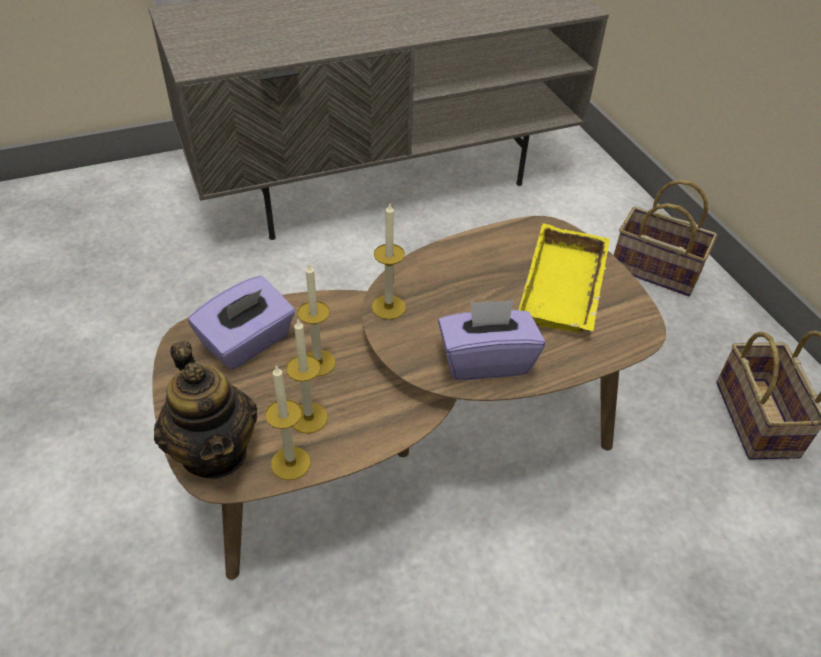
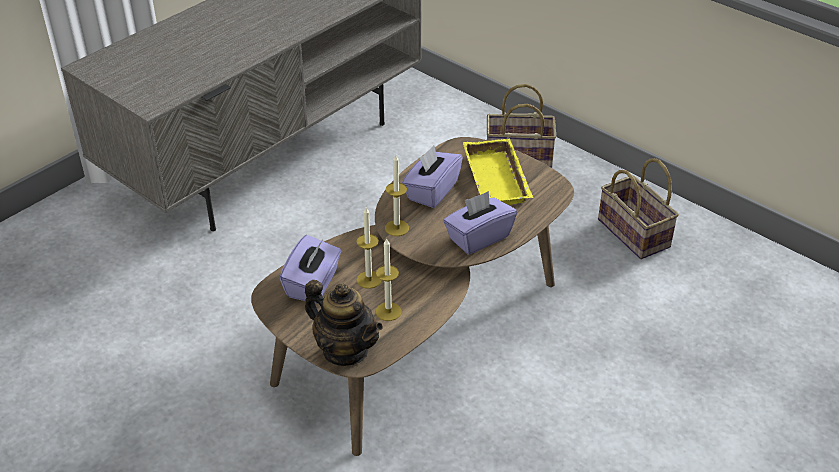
camera: 25 degrees left, 5 degrees down
(290, 463) = (397, 338): candle -> none
(467, 274) = (431, 191): none -> purple tissue box

